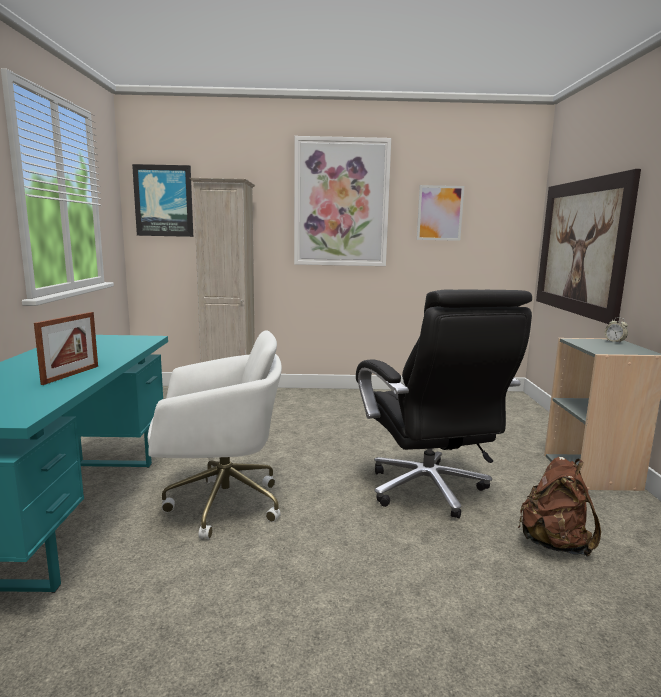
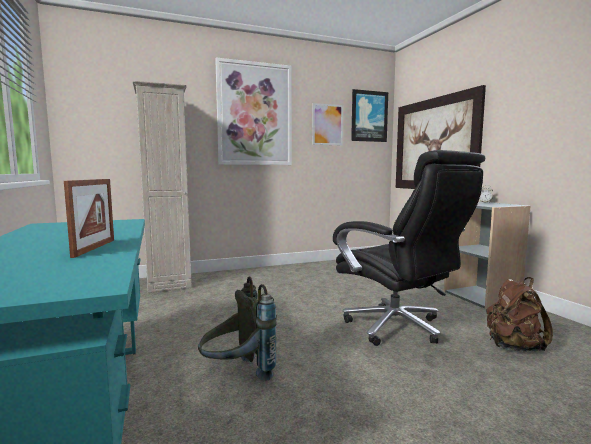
camera: 20 degrees left, 5 degrees down
(164, 201) = (93, 107): picture -> picture (369, 116)
(219, 506) = (237, 374): white office chair -> grey backpack

